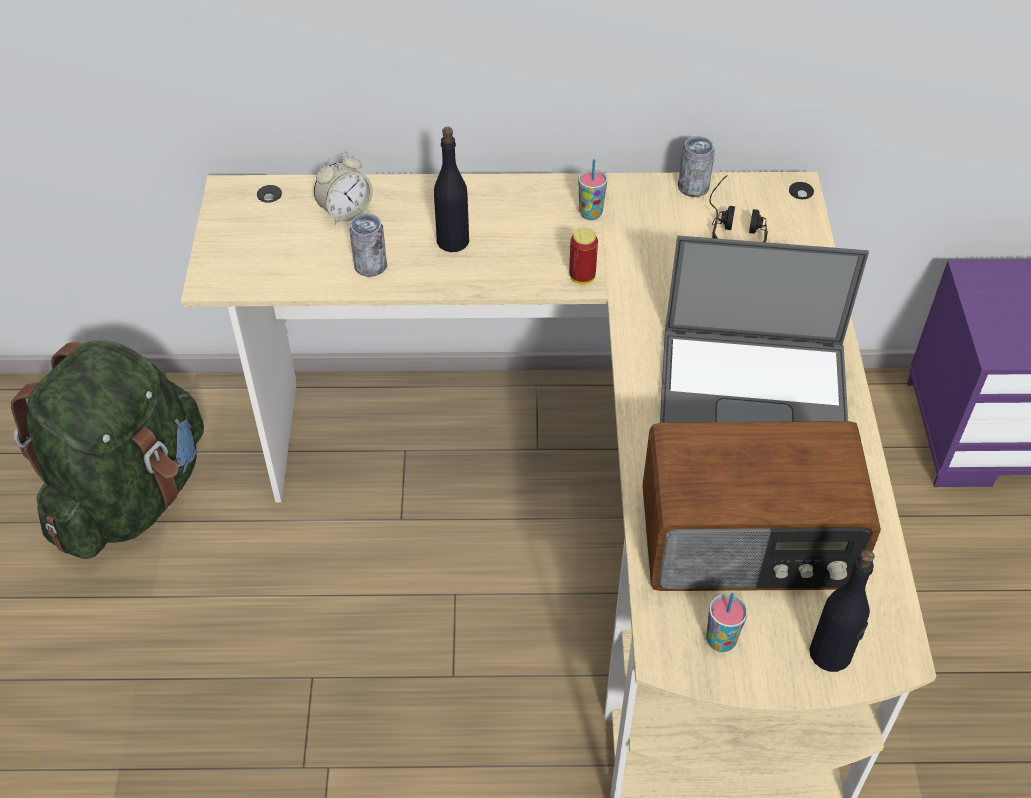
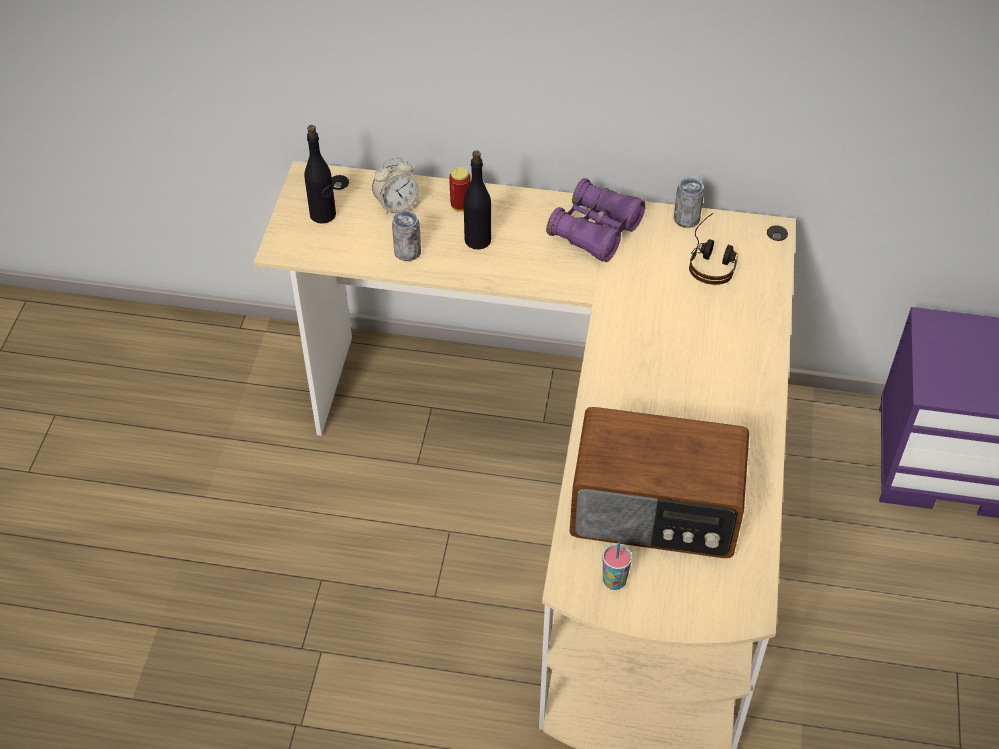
camera: 10 degrees right, 0 degrees up
(131, 495) = (201, 413): green backpack -> none
(582, 277) = (575, 283): can -> can (460, 206)
(590, 213) = (595, 231): cup -> purple binoculars
(755, 389) = (693, 392): laptop -> none
(831, 654) = (697, 604): black bottle -> black bottle (323, 215)

